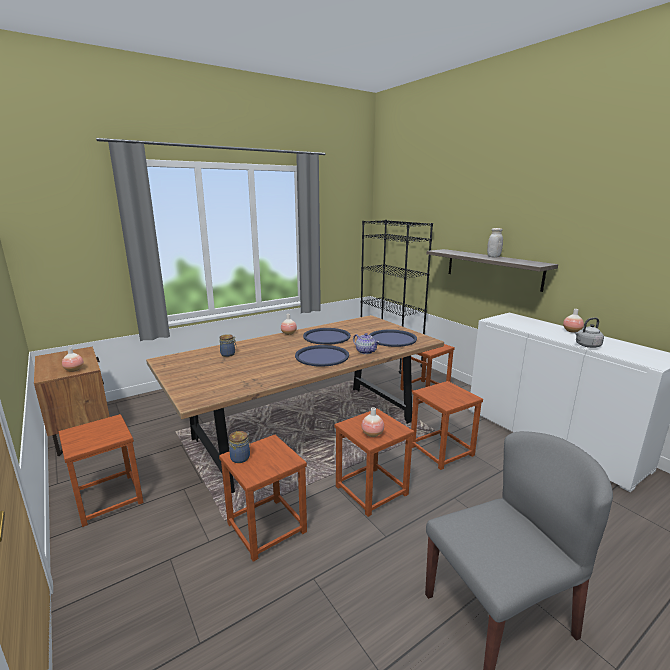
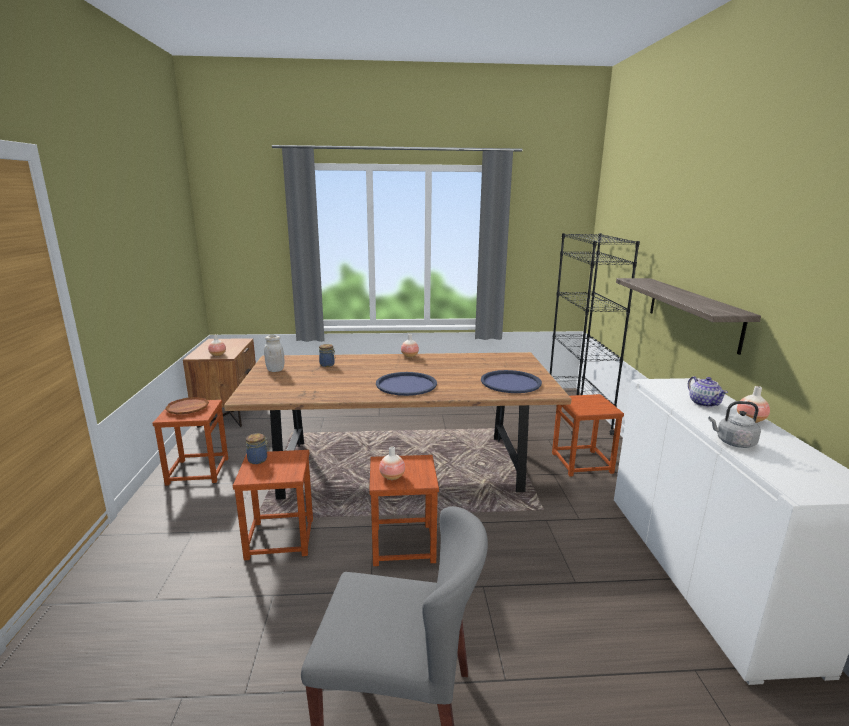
camera: 30 degrees right, 0 degrees up
(92, 433) = (187, 408): none -> brown plate
(326, 337) = (442, 366): blue tray -> none
(365, 351) = (458, 389): teapot -> teapot (704, 403)
(442, 451) = (525, 534): brown stool -> none
(493, 256) = (687, 295): white jar -> white jar (275, 370)

